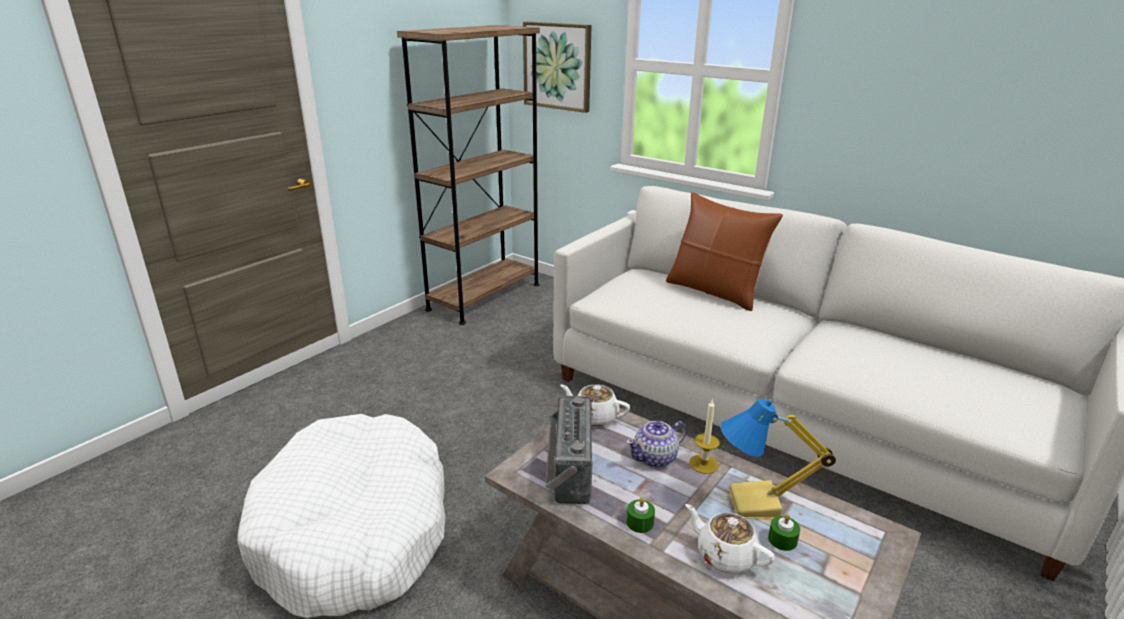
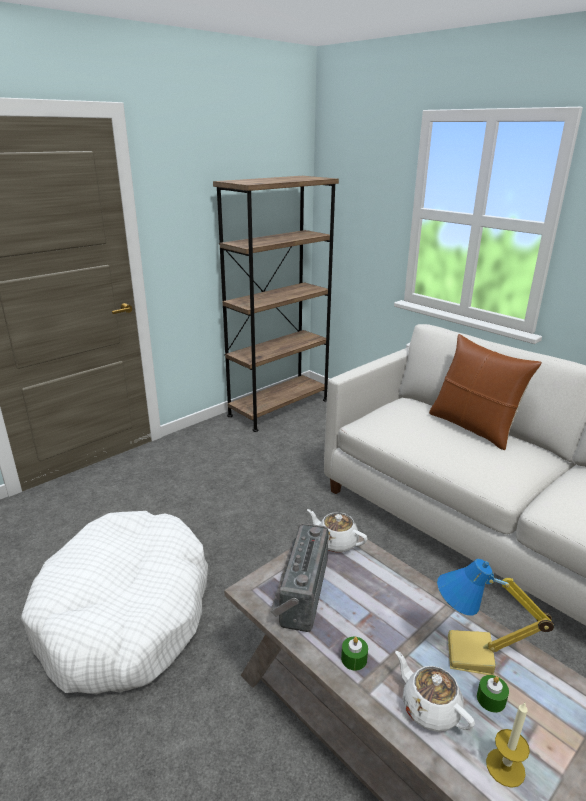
camera: 10 degrees right, 0 degrees up
(557, 66) = (354, 212): picture -> none
(655, 458) = (383, 592): teapot -> none
(704, 464) = (428, 604): candle -> candle (505, 767)

